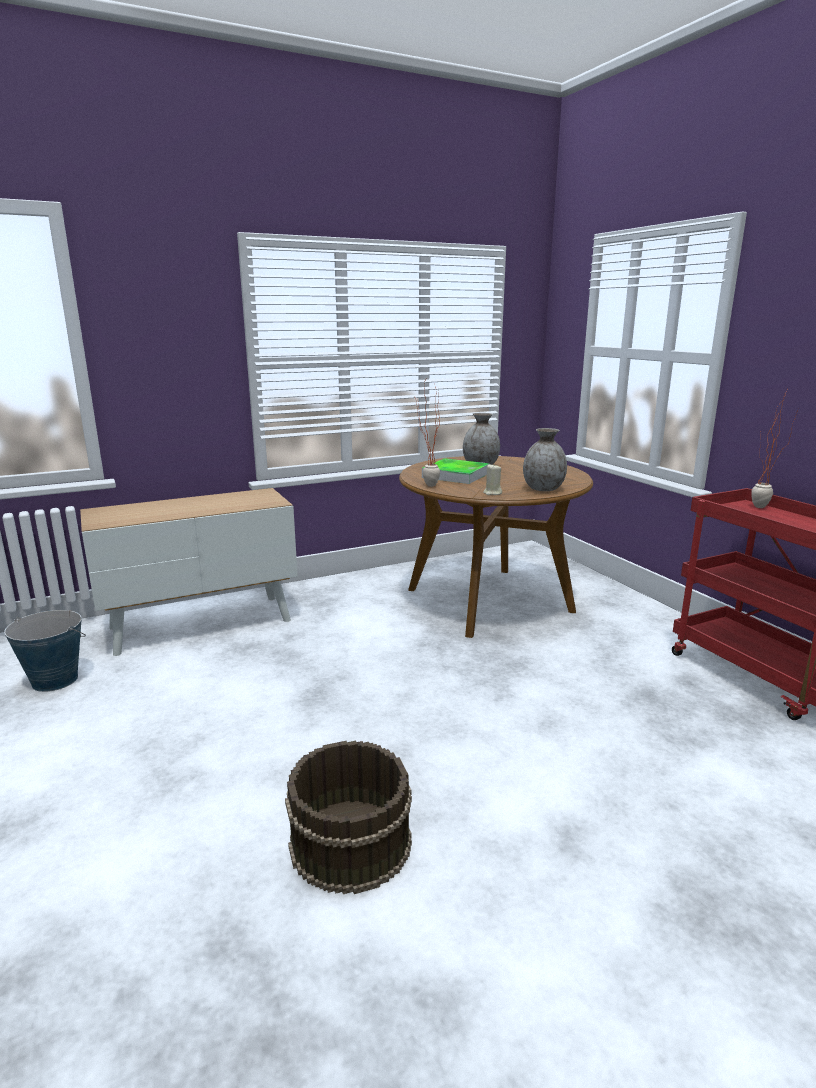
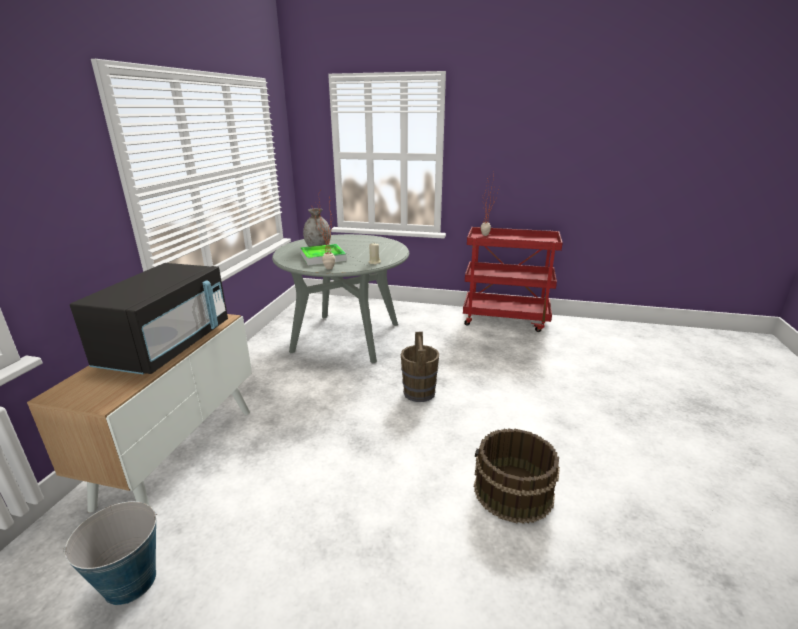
camera: 50 degrees left, 5 degrees up
(200, 507) = (167, 346): none -> black microwave
(455, 689) = (419, 392): none -> brown bucket
(489, 600) = (346, 337): brown dining table -> grey dining table
(543, 489) = (391, 252): grey vase -> none

